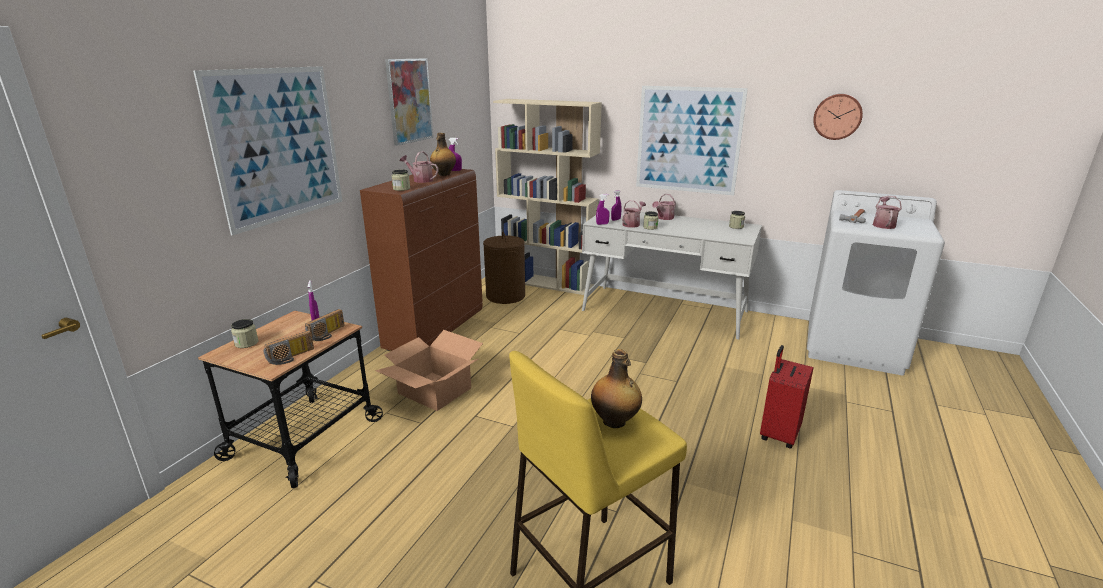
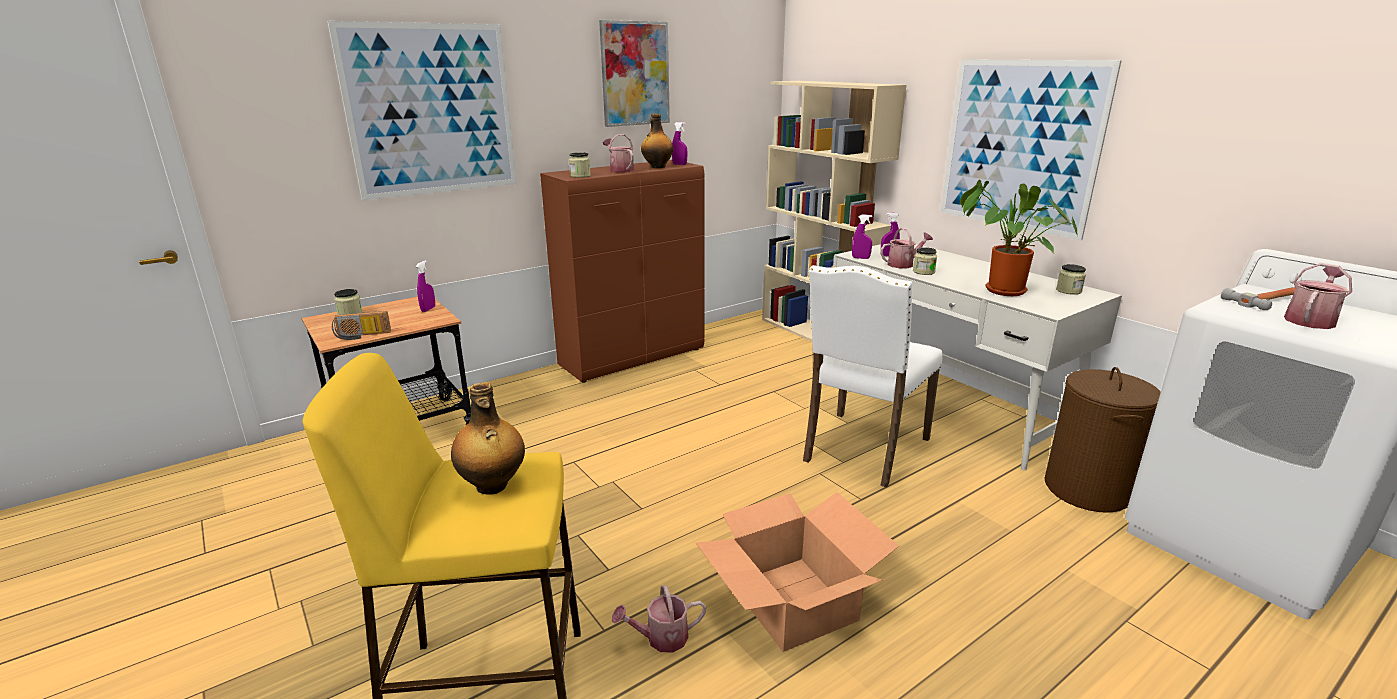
camera: 30 degrees right, 0 degrees up
(328, 334) = (421, 322): radio -> none
(434, 391) = (561, 423): cardboard box -> cardboard box (792, 603)
(505, 296) = (749, 339): brown laundry basket -> brown laundry basket (1087, 490)
(649, 352) = (862, 450): none -> white chair
(664, 218) = (965, 263): watering can -> watering can (661, 638)
(705, 233) = (1000, 291): none -> potted plant
(778, 434) = (941, 624): red suitcase -> none
(837, 116) = (1284, 111): wall clock -> none

